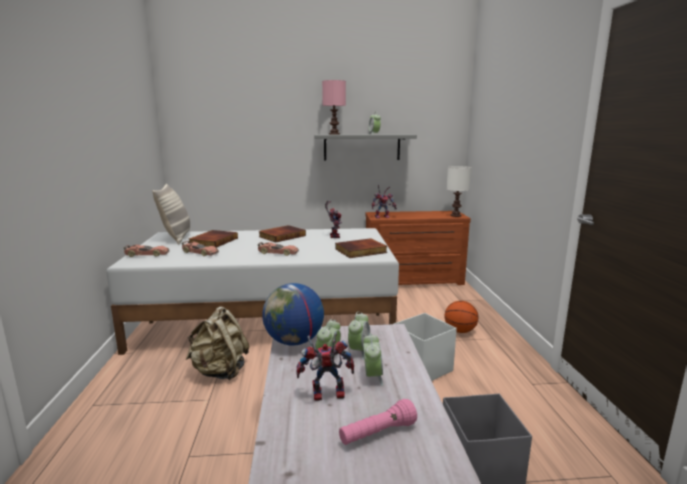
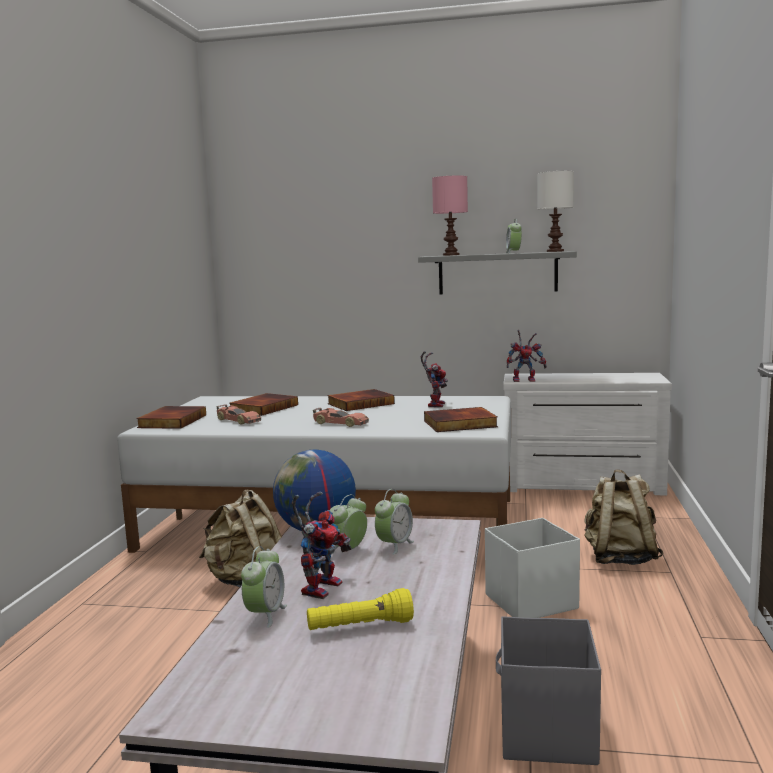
camera: 15 degrees right, 5 degrees down
(147, 255) = (171, 421): toy car -> book
(177, 237) = (219, 403): pillow -> none
(325, 395) = (321, 586): toy robot -> toy robot turned 105 degrees clockwise
(372, 377) = (393, 573): alarm clock -> alarm clock (265, 615)
(377, 433) = (360, 627): pink flashlight -> yellow flashlight
(414, 280) = (582, 485): brown dresser -> white dresser
(455, 215) = (648, 379): white table lamp -> white table lamp (555, 251)
(459, 331) = (620, 558): basketball -> beige backpack

